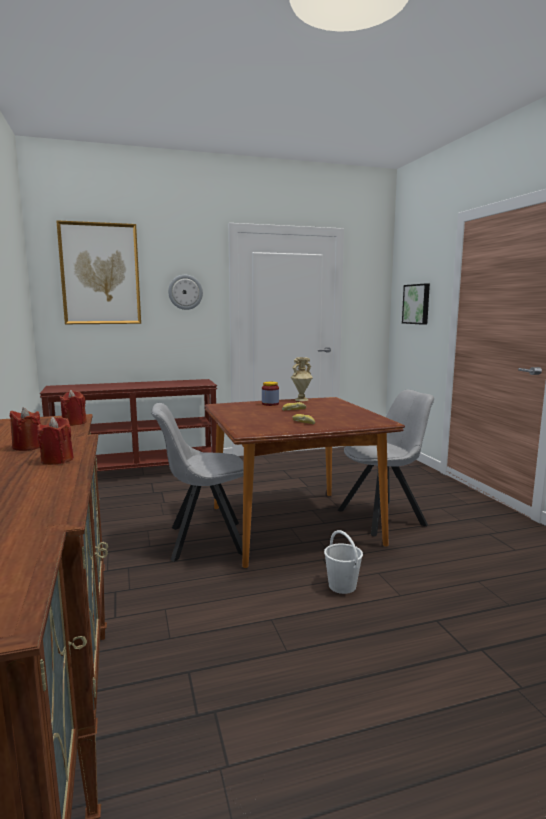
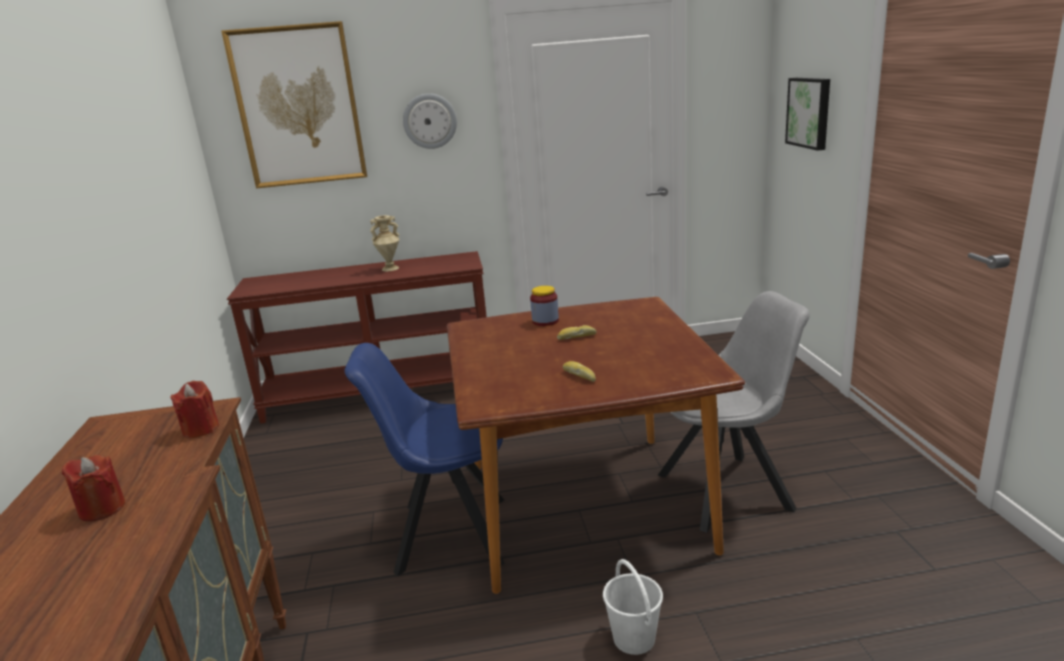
camera: 10 degrees right, 10 degrees up
(57, 460) = (122, 556): red candle -> none
(204, 541) = (448, 534): grey chair -> blue chair
(301, 400) = (598, 307): beige vase -> beige vase (390, 269)

